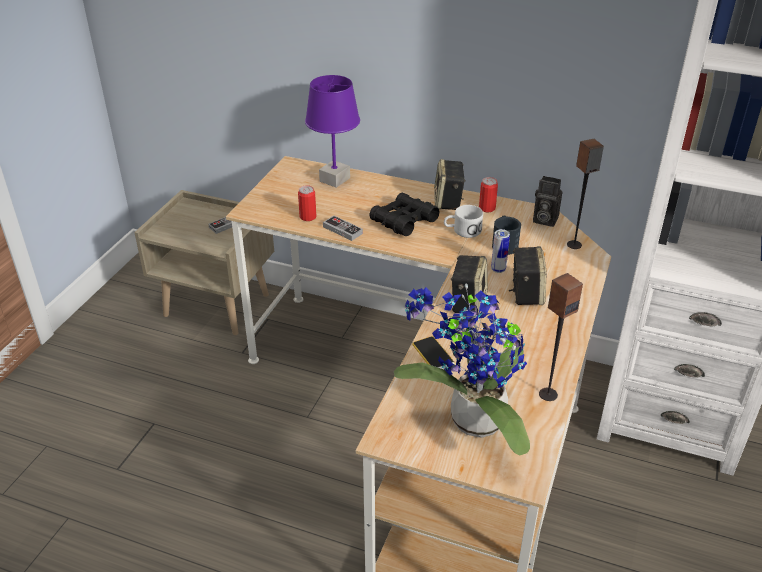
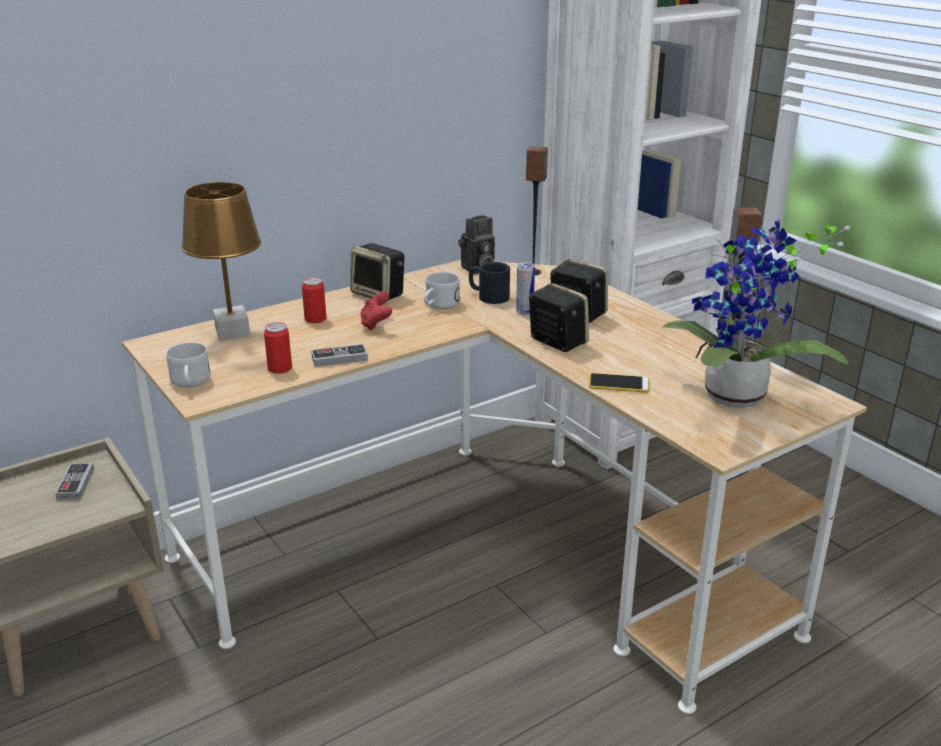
camera: 55 degrees left, 10 degrees down
(261, 199) = (190, 383): none -> white mug
(335, 180) = (233, 331): purple table lamp -> brown table lamp
(403, 221) = (376, 324): black binoculars -> red game controller
(487, 208) = (419, 283): can -> can (315, 319)

